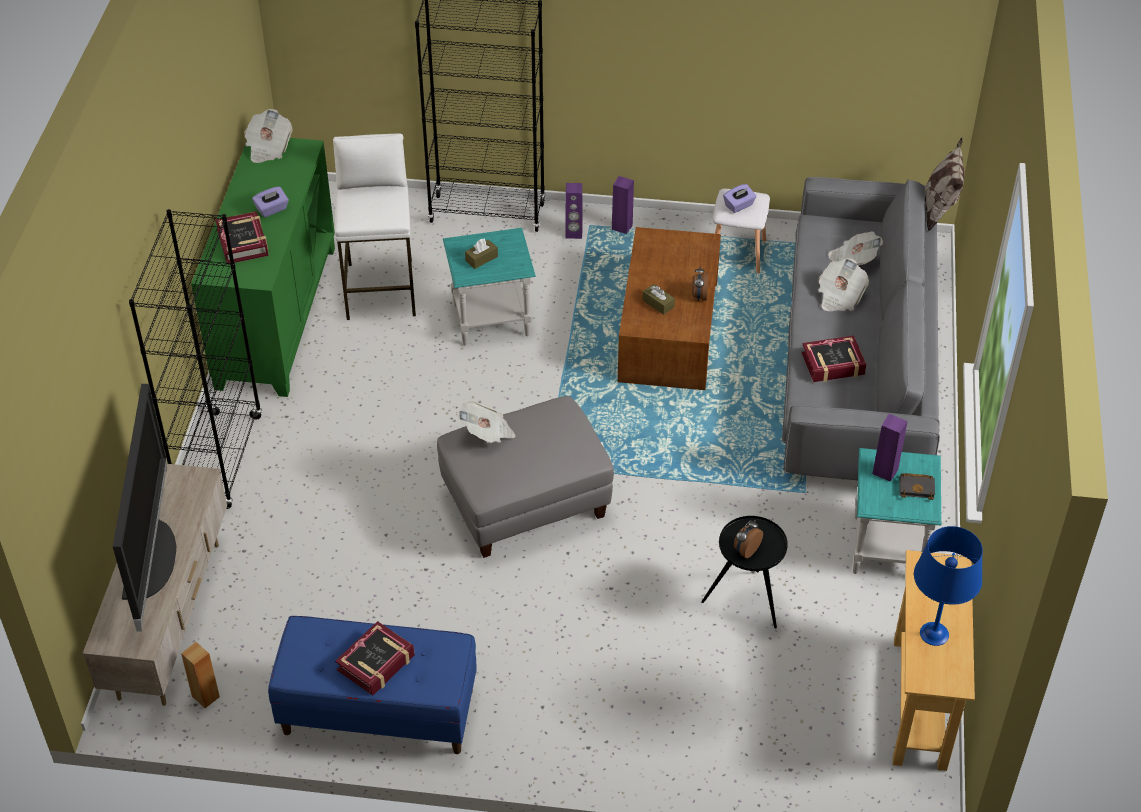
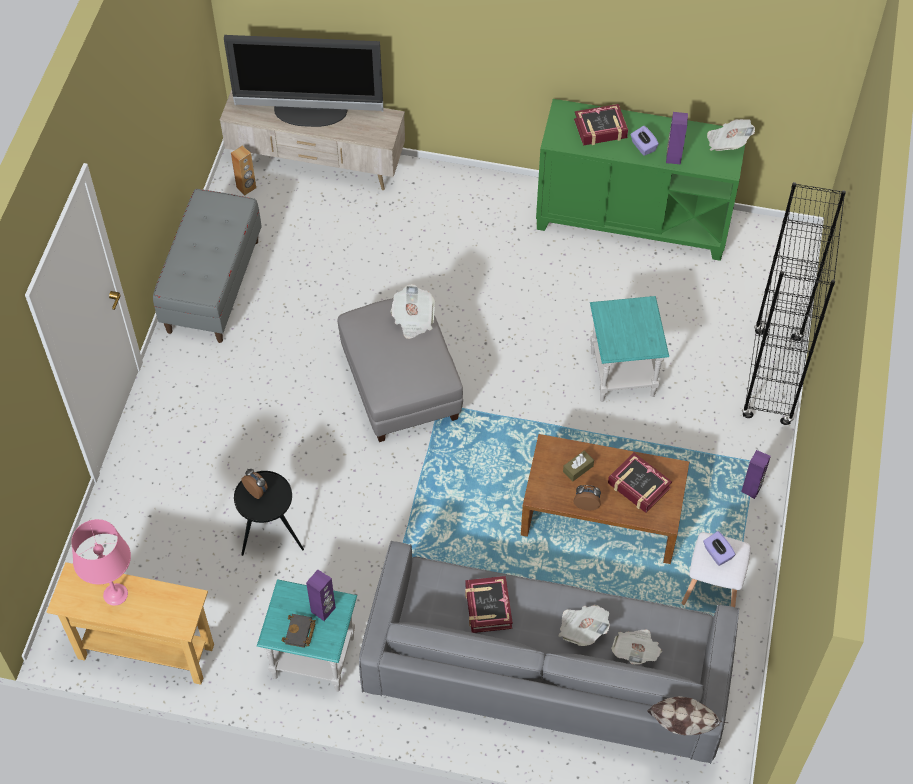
camera: 95 degrees right, 10 degrees up
(220, 460) = (471, 188): black bookcase -> none
(376, 663) = (201, 248): book -> book (638, 486)
(378, 712) = (213, 285): blue bench -> grey bench
(381, 289) = (665, 294): white stool -> none
(481, 258) = (624, 322): brown tissue box -> none
(574, 233) = (742, 447): purple speaker -> purple speaker (673, 157)
(934, 633) = (115, 595): blue table lamp -> pink table lamp

